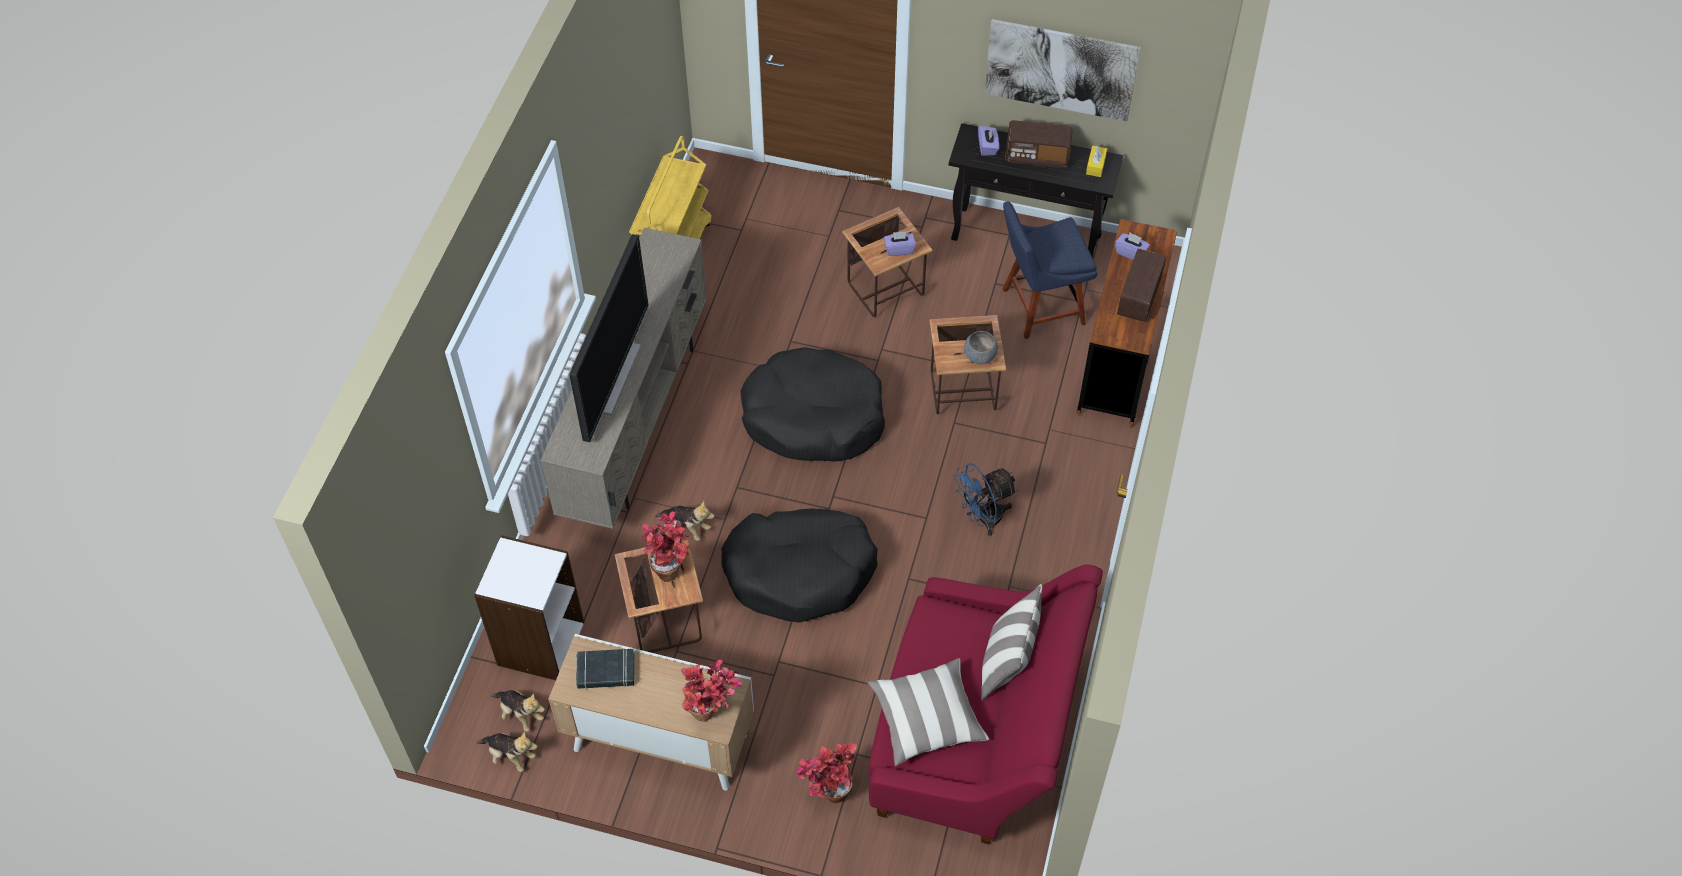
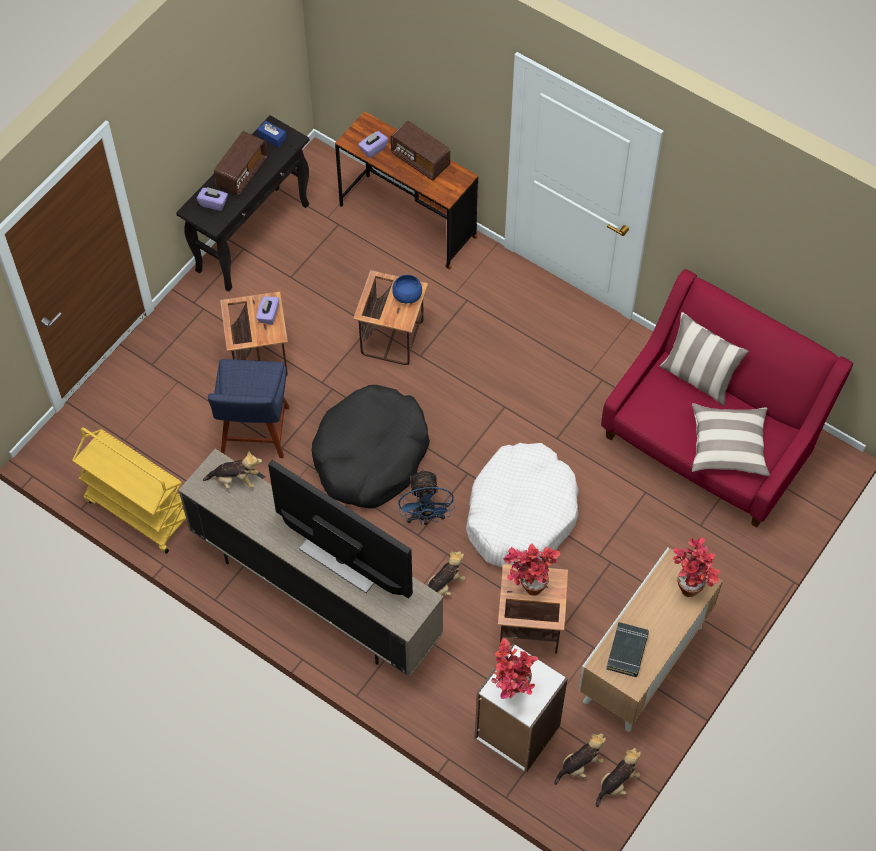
camera: 70 degrees left, 5 degrees up
(671, 266) = (235, 480): none -> plush toy
(800, 571) = (521, 513): black dog bed -> white dog bed
(828, 792) = (726, 555): potted plant -> potted plant (511, 690)
(980, 355) = (407, 295): grey bowl -> blue bowl
(983, 518) = (520, 368): blue fan -> blue fan (425, 517)
(1039, 307) = (330, 255): blue chair -> blue chair (254, 434)
(1060, 69) = (218, 101): picture -> none
(1095, 165) = (272, 137): yellow tissue box -> blue tissue box

